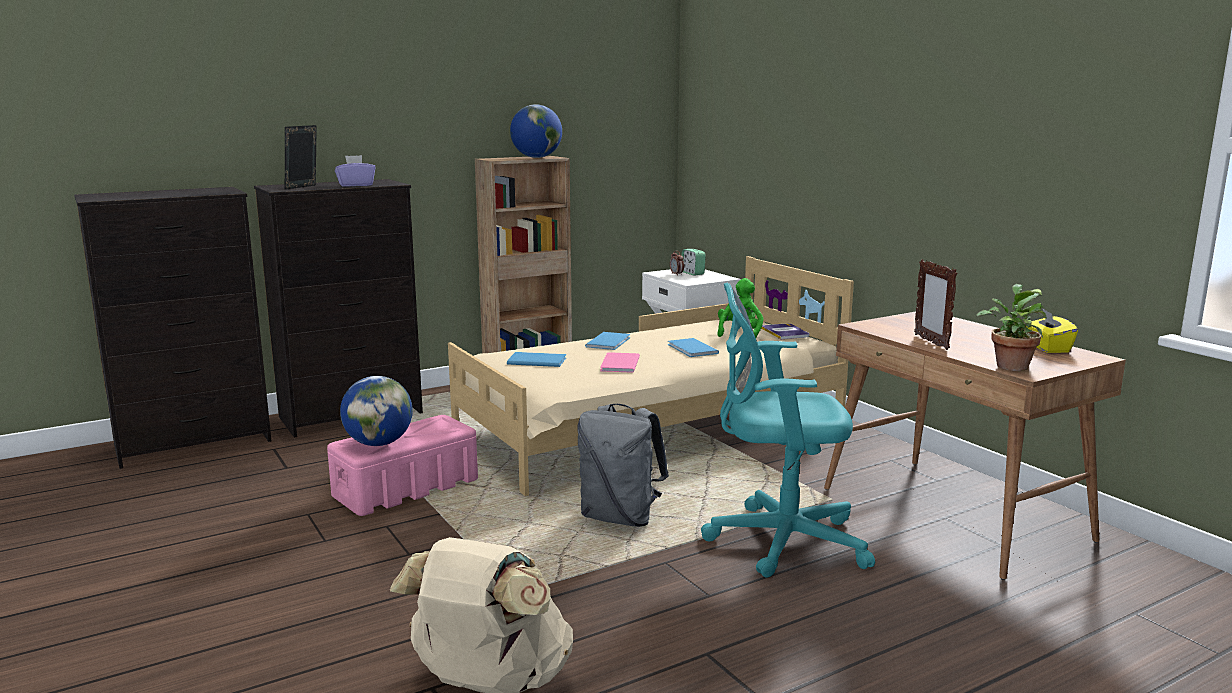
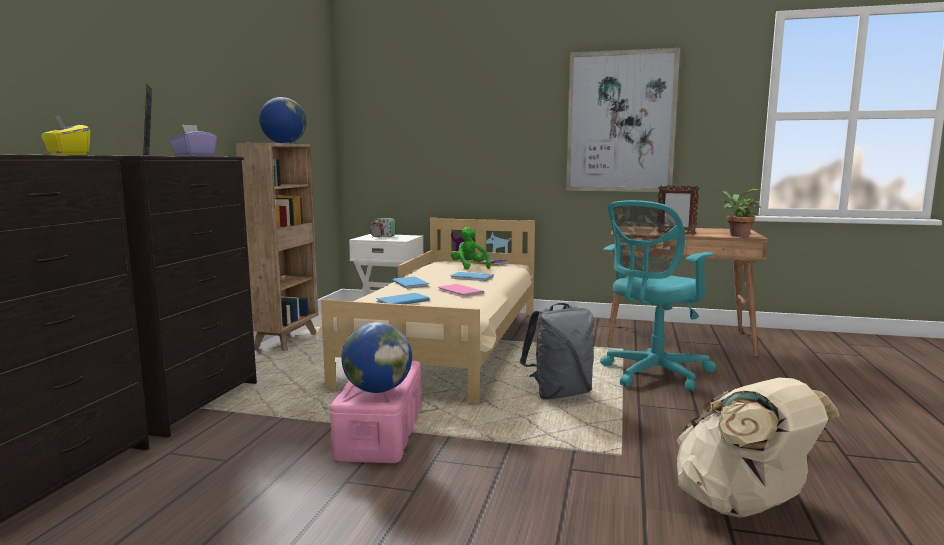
camera: 45 degrees left, 5 degrees down
(975, 139) = (620, 122): none -> picture
(1047, 348) = (715, 229): yellow tissue box -> yellow tissue box (67, 154)

